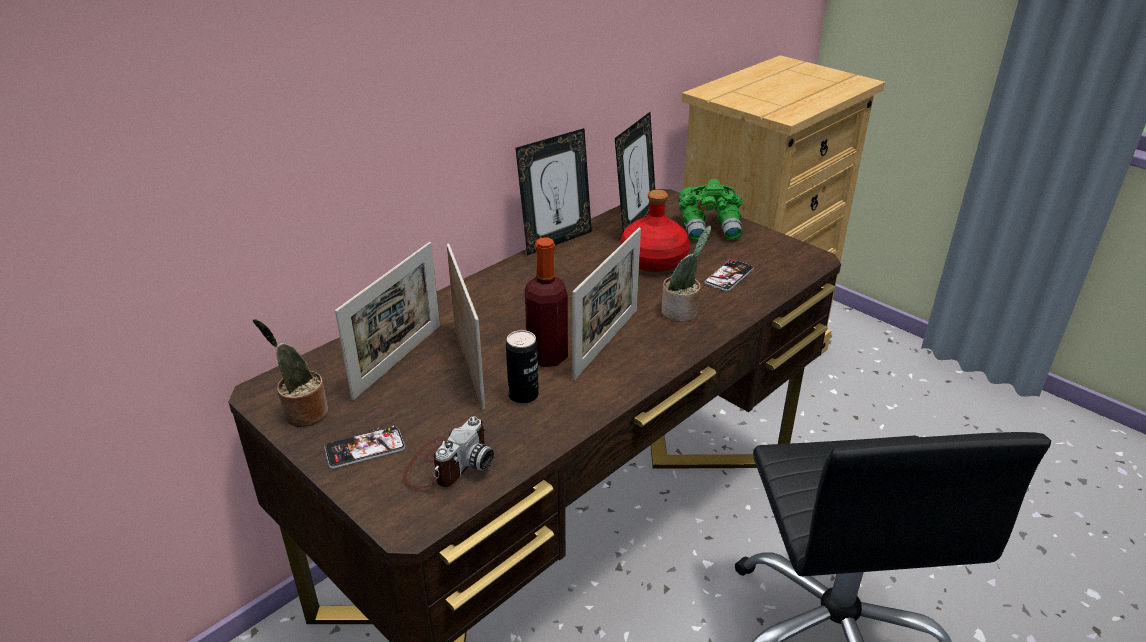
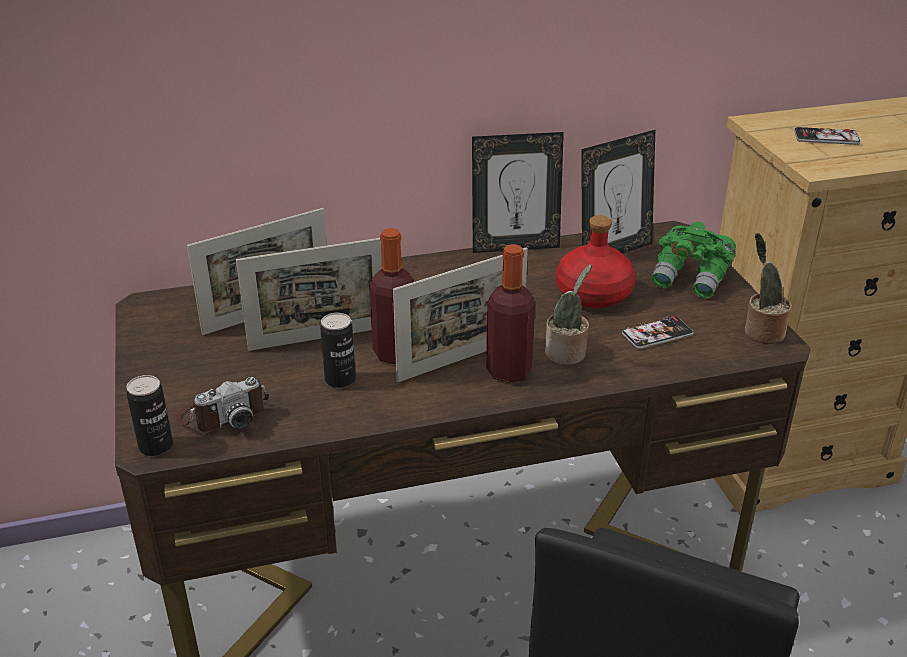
camera: 30 degrees right, 0 degrees up
(302, 413) = (157, 332): potted plant -> potted plant (761, 332)
(365, 449) = (174, 377): phone -> phone (826, 137)
(412, 518) = (156, 446): none -> can
(468, 366) = (320, 338): picture frame -> picture frame turned 60 degrees clockwise
(652, 340) = (508, 371): none -> bottle

